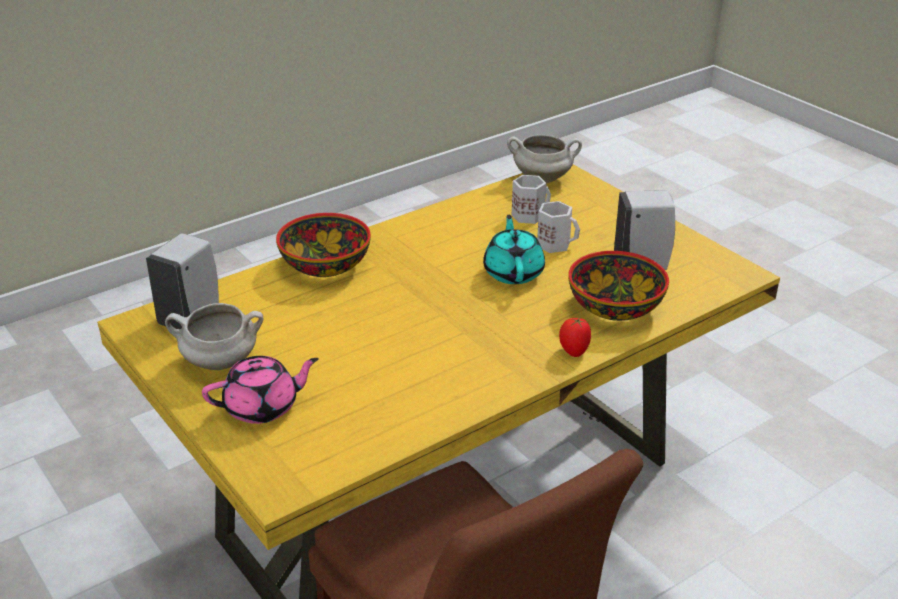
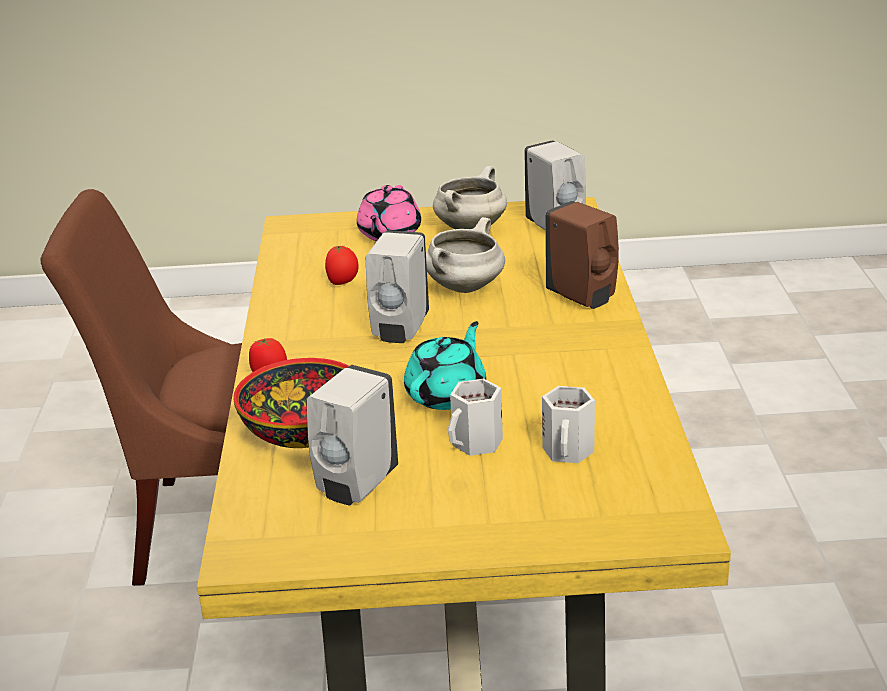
camera: 125 degrees right, 5 degrees down
(324, 265) = (583, 298): bowl -> brown soap dispenser
(389, 388) = (343, 282): none -> tomato
(447, 324) = (400, 330): none -> white soap dispenser
(513, 272) = (447, 394): turquoise teapot -> turquoise teapot turned 90 degrees counterclockwise
(543, 178) = (670, 503): white cooking pot -> white cooking pot (465, 288)

